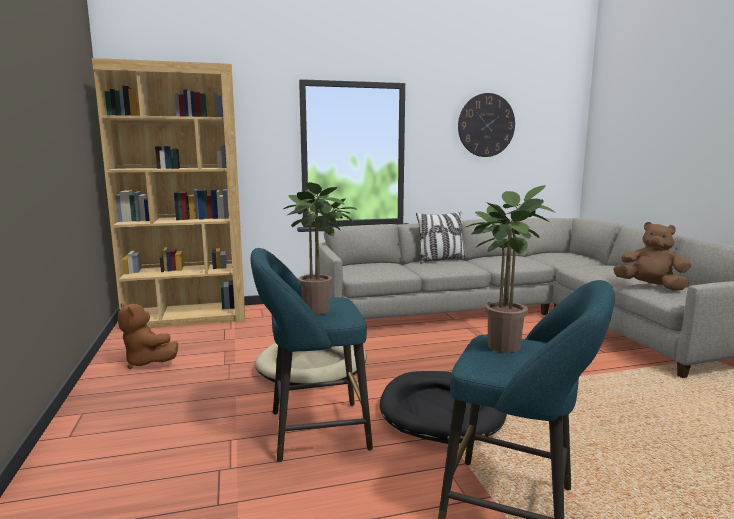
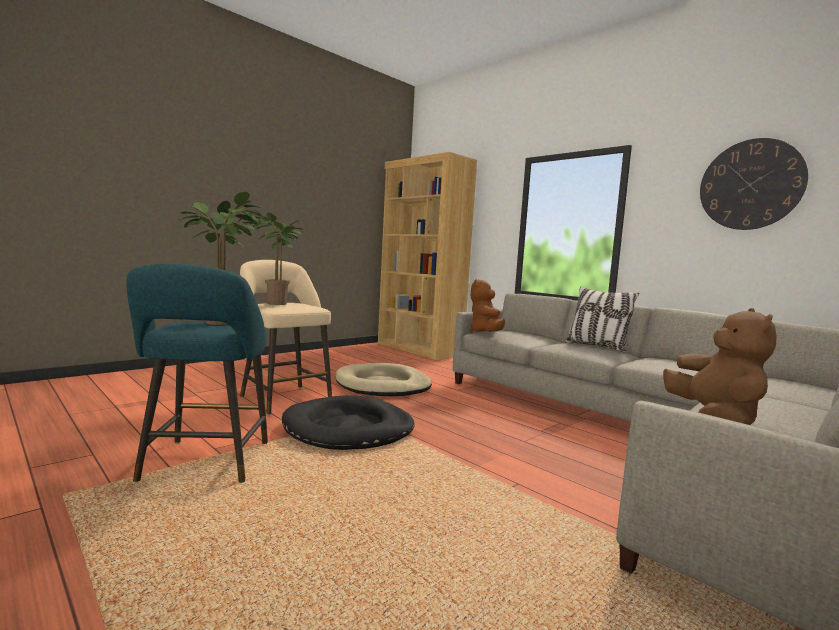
camera: 60 degrees right, 5 degrees down
(147, 362) = (340, 355): brown plush toy -> brown plush toy (486, 333)
(312, 431) = (283, 398): turquoise stool -> beige stool

